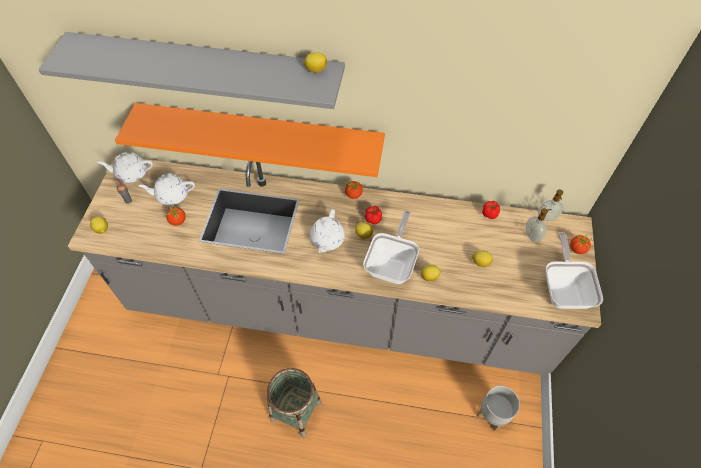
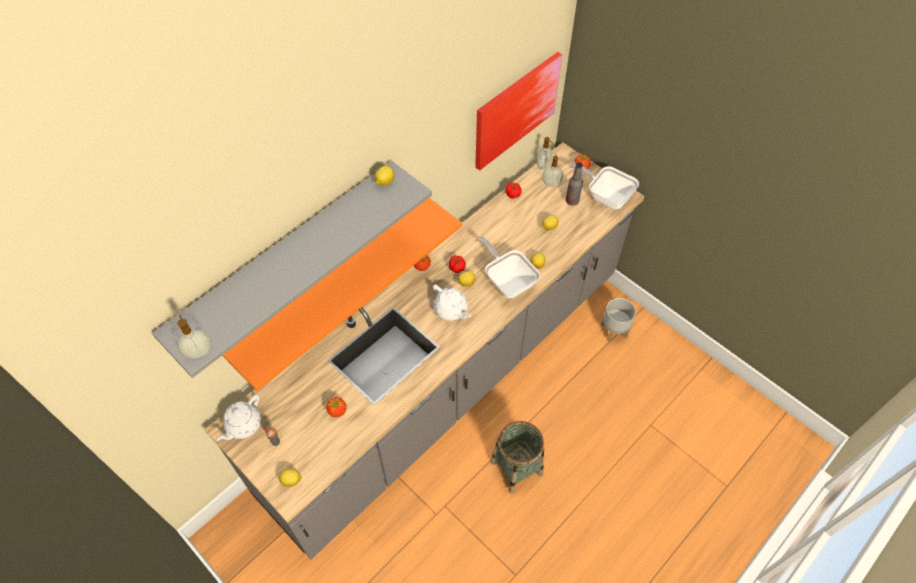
camera: 55 degrees left, 0 degrees up
(61, 62) = (199, 351): none -> soap dispenser
(172, 195) = (302, 402): white teapot -> none
(529, 264) = (572, 201): none -> bottle
(533, 131) = (515, 110): none -> picture

